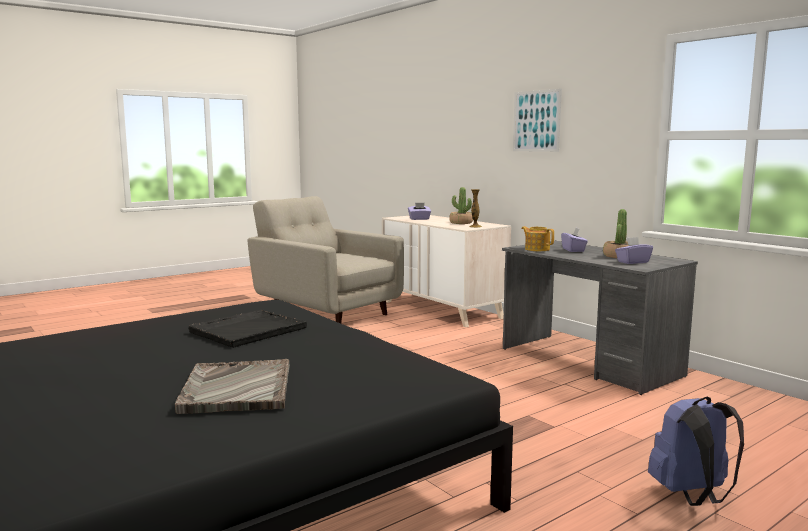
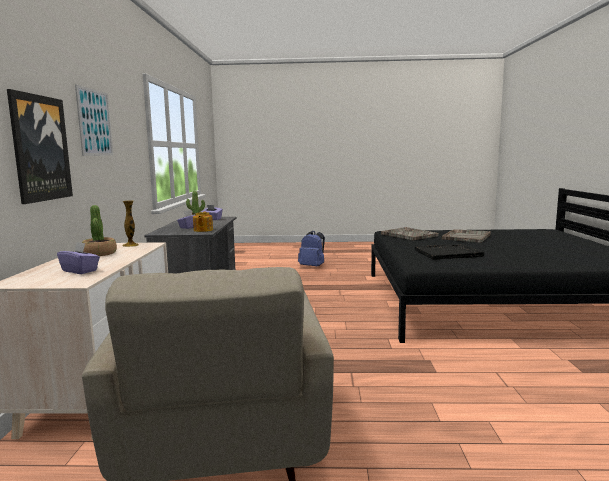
camera: 140 degrees left, 0 degrees up
(376, 368) = (408, 235): none -> grey tray
(473, 145) = (40, 148): none -> picture

